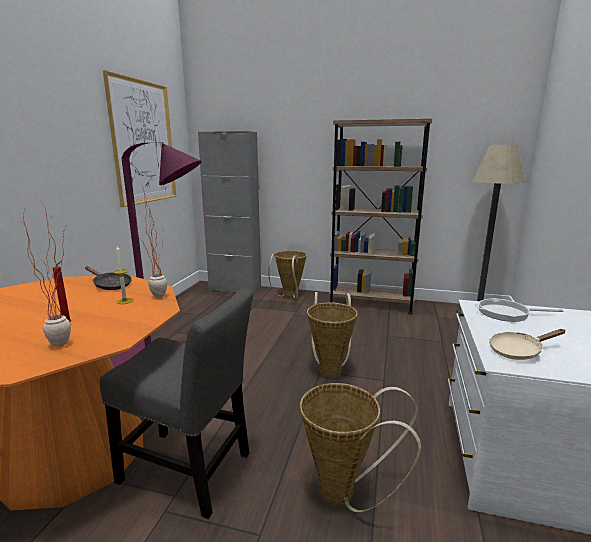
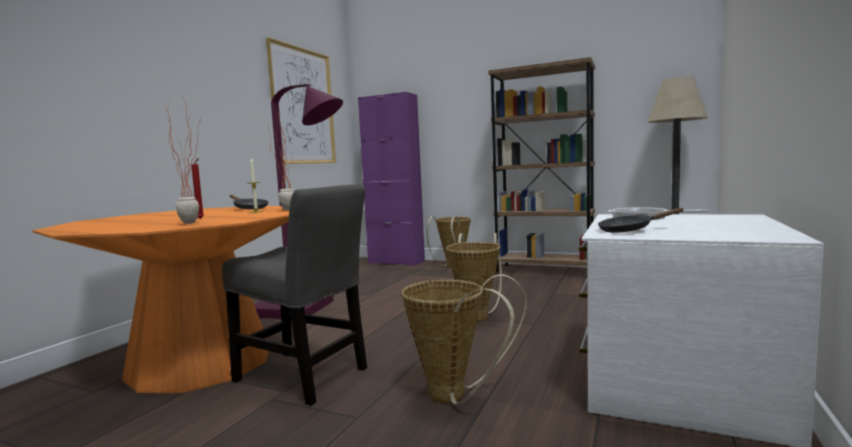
camera: 10 degrees right, 10 degrees down
(235, 289) = (396, 262): grey cabinet -> purple cabinet
(518, 351) = (630, 230): beige frying pan -> black frying pan

